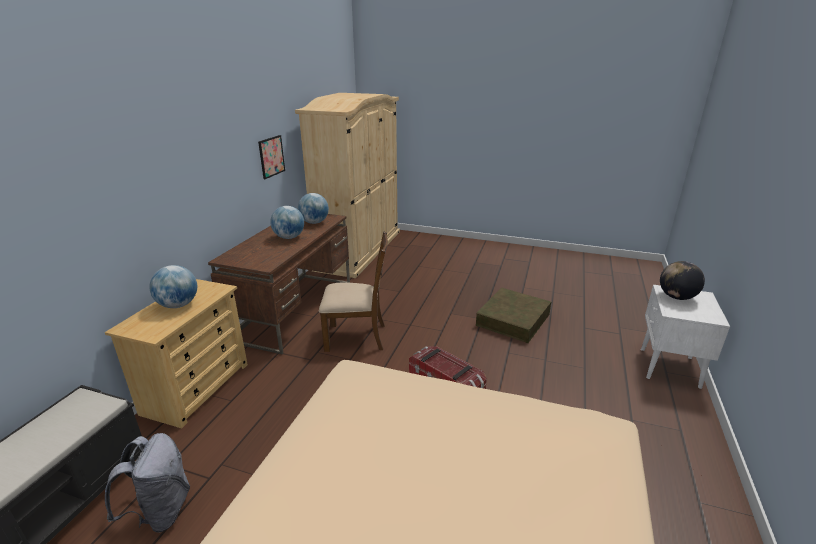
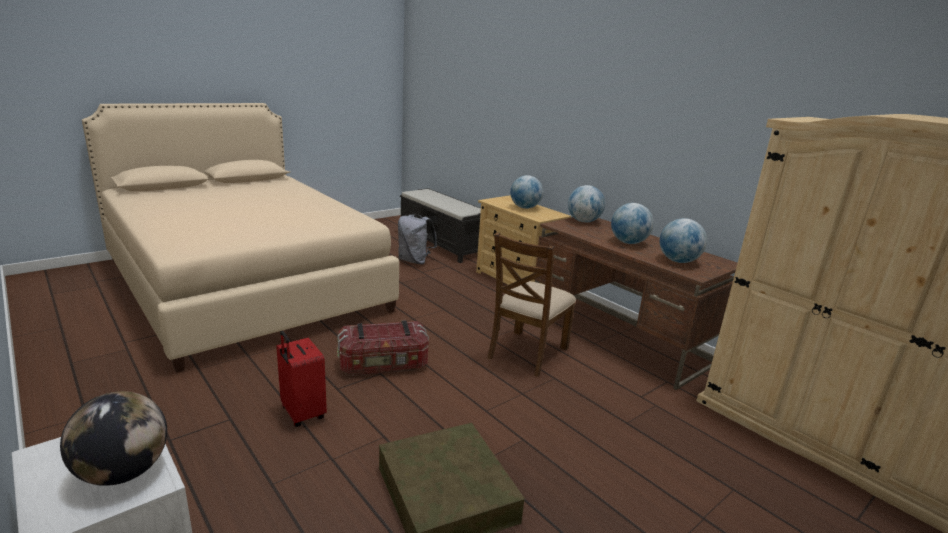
camera: 120 degrees right, 5 degrees down
(241, 258) = (583, 221): none -> globe
(271, 156) = (729, 166): picture -> none
(537, 393) = (302, 414): none -> red suitcase

